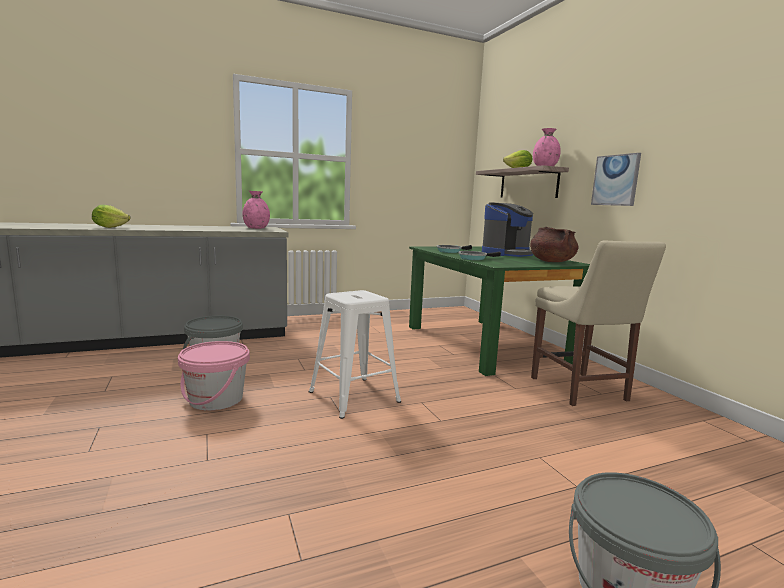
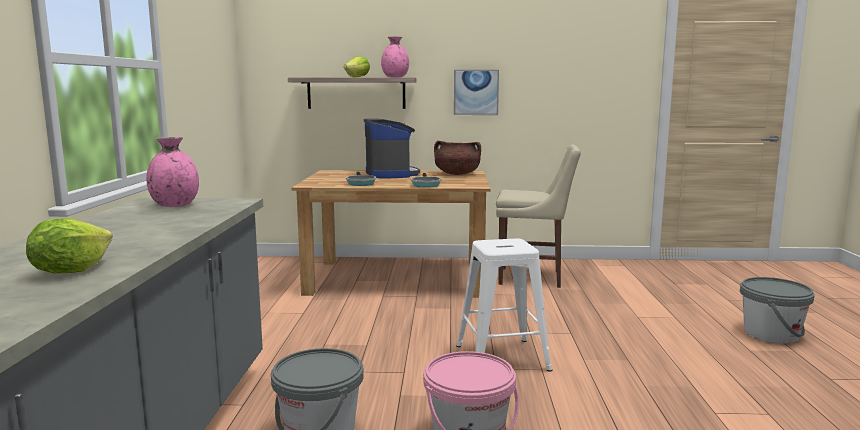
camera: 65 degrees left, 0 degrees up
(484, 343) = (396, 278): green dining table -> brown dining table

